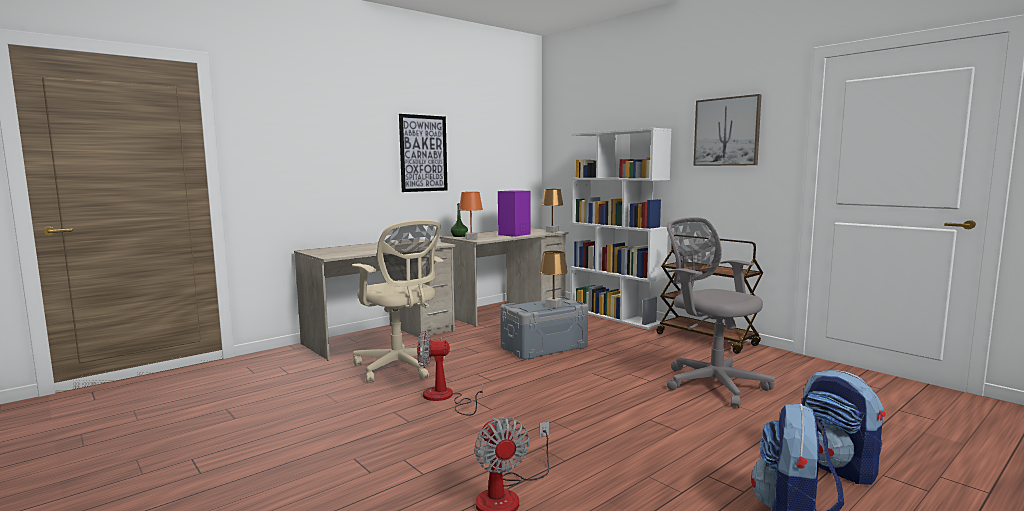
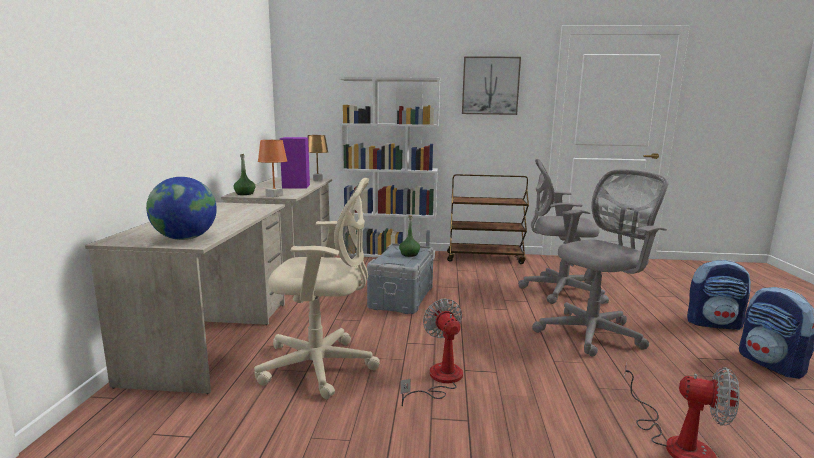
camera: 45 degrees left, 5 degrees up
(335, 254) = (185, 238): none -> globe
(423, 153) = (198, 89): picture -> none
(444, 398) = (439, 380): fan -> fan turned 120 degrees clockwise
(553, 306) = (409, 254): brown table lamp -> green bottle
(648, 420) = (593, 332): none -> grey office chair

